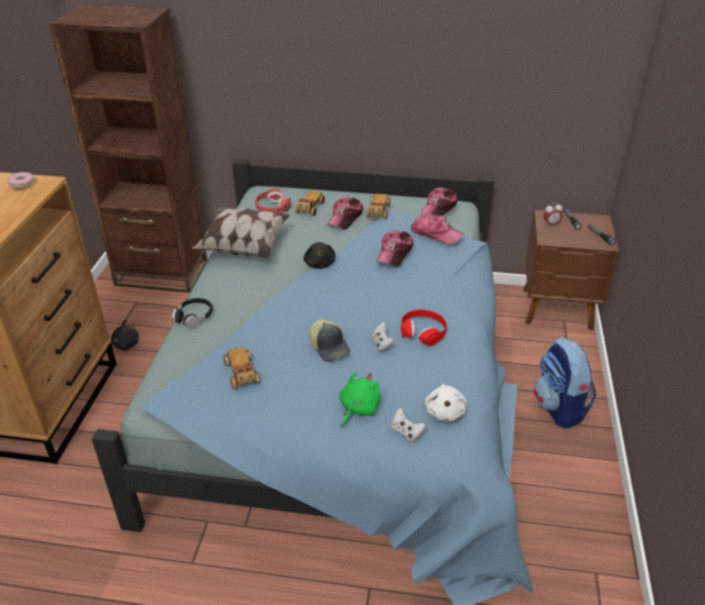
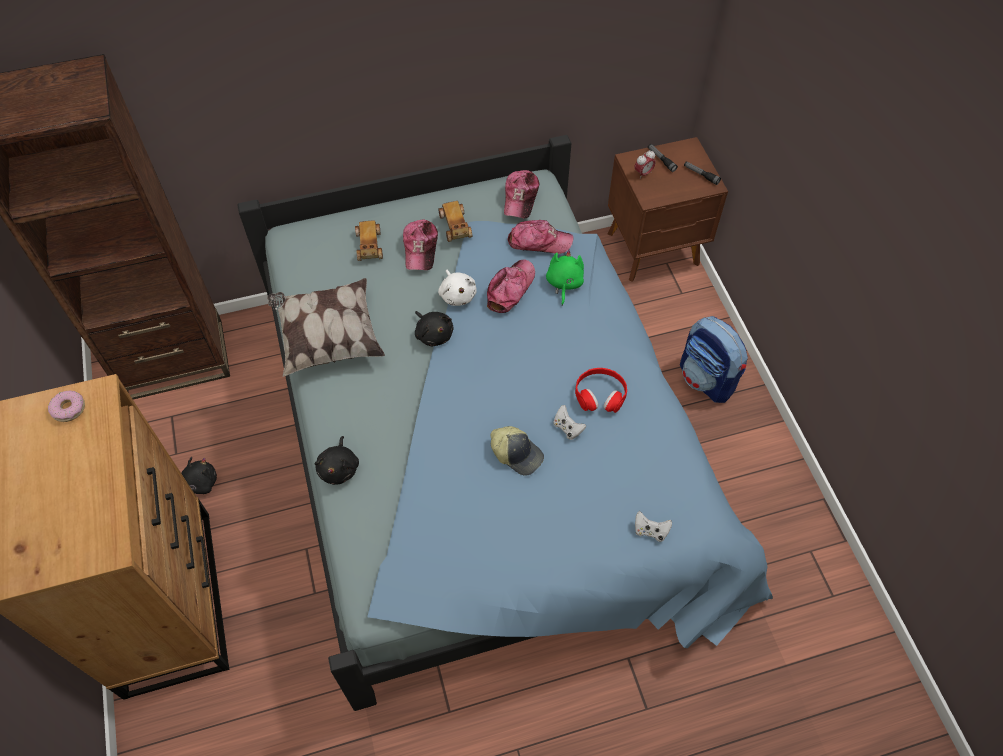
camera: 25 degrees left, 20 degrees up
(194, 317) = (339, 468): black headphones -> black plush toy
(241, 373) = (448, 528): toy car -> none
(272, 208) = (323, 261): red headphones -> none
(358, 409) = (590, 522): green plush toy -> green plush toy (564, 283)
(395, 253) = (510, 289): cap -> cap turned 150 degrees counterclockwise
(445, 411) = (672, 489): white plush toy -> white plush toy (457, 294)

